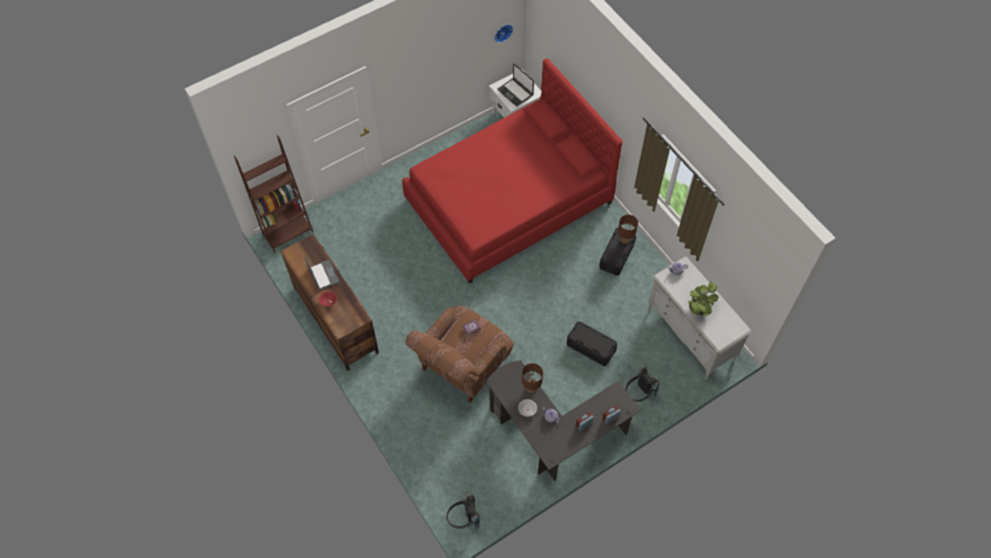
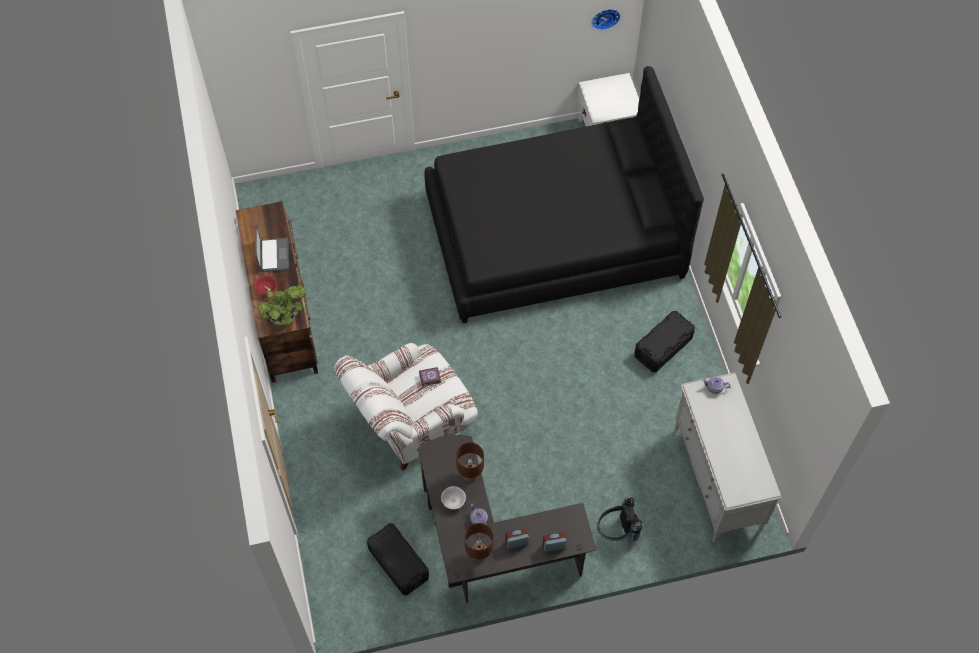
camera: 20 degrees right, 0 degrees up
(287, 233) = (270, 193): brown bookcase -> none
(462, 367) = (411, 423): brown armchair -> white armchair
(463, 519) = (335, 610): black backpack -> none
(509, 201) = (554, 235): red bed -> black bed
(515, 92) = (608, 100): laptop -> none
(590, 348) = (581, 452): black storage box -> black storage box (398, 564)
(625, 239) = (678, 329): brown table lamp -> brown table lamp (479, 554)
(699, 308) = (723, 445): potted plant -> potted plant (285, 317)

